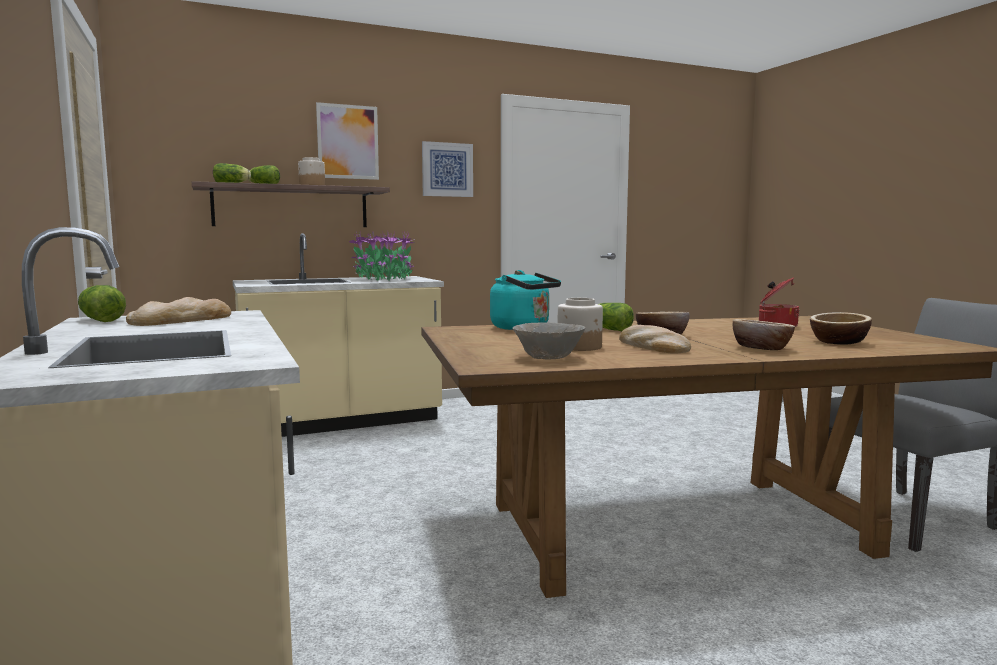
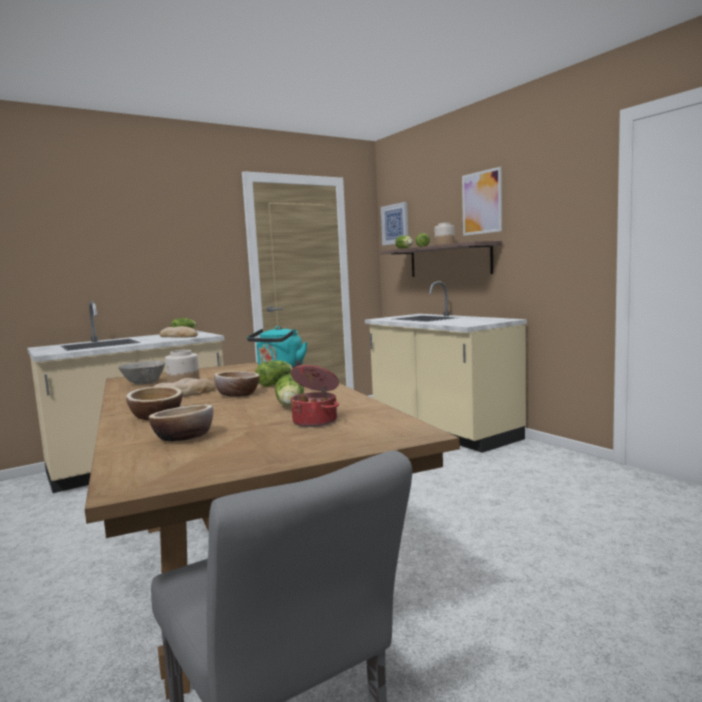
camera: 80 degrees right, 0 degrees up
(384, 279) = (465, 321): potted plant -> none
(447, 170) = (558, 212): picture -> picture (395, 224)
(720, 328) = (290, 405): none -> lettuce

